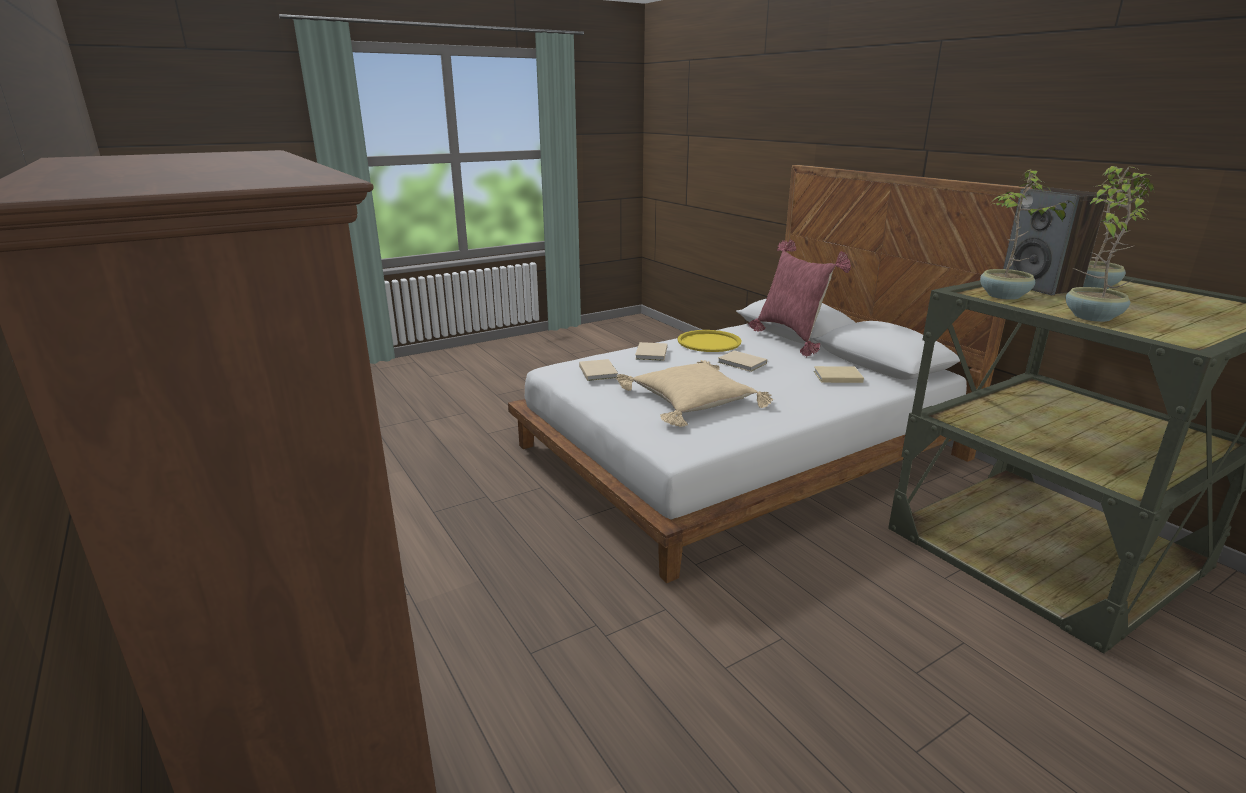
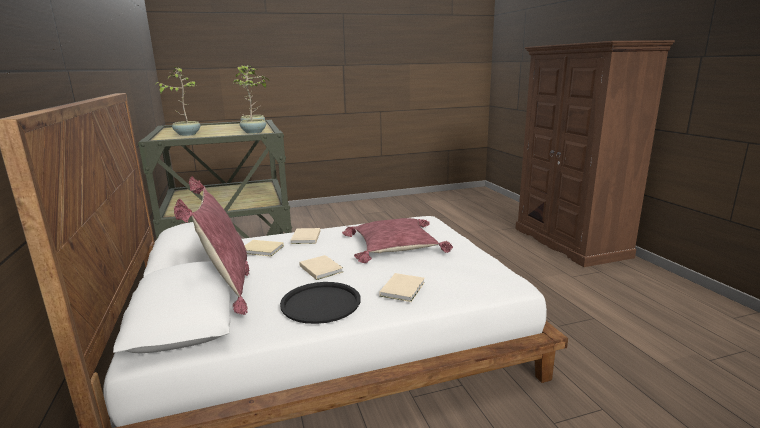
camera: 165 degrees left, 5 degrees down
(598, 371) = (466, 267): beige book -> beige book (305, 238)
(692, 398) = (395, 244): beige pillow -> red pillow
(709, 342) = (320, 303): yellow tray -> black tray
(1041, 286) = (220, 133): speaker -> none

